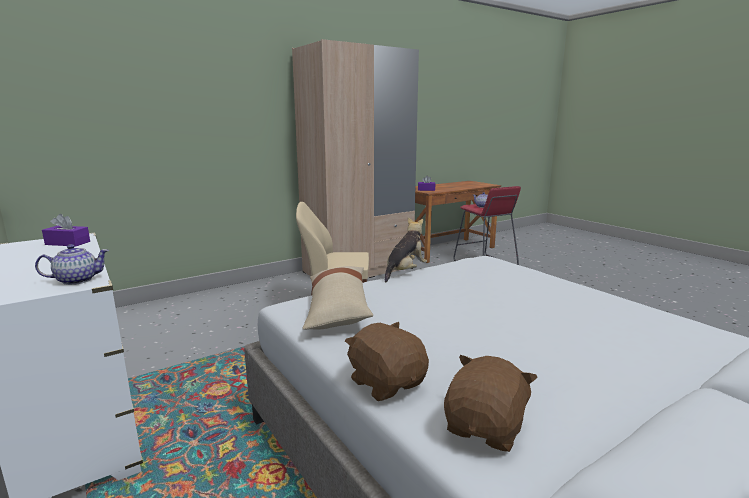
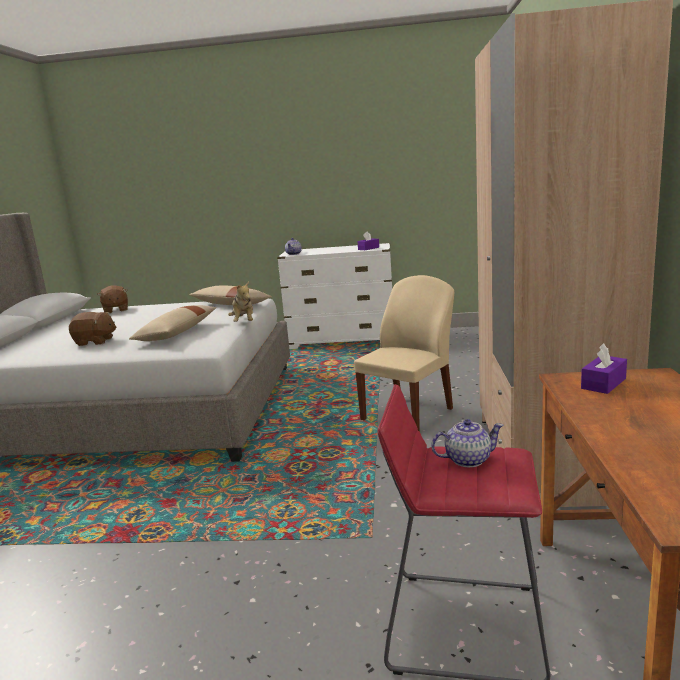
camera: 130 degrees right, 0 degrees up
(387, 383) = (161, 305): brown plush toy -> brown plush toy (95, 342)
(483, 281) = (177, 333): none -> beige pillow

